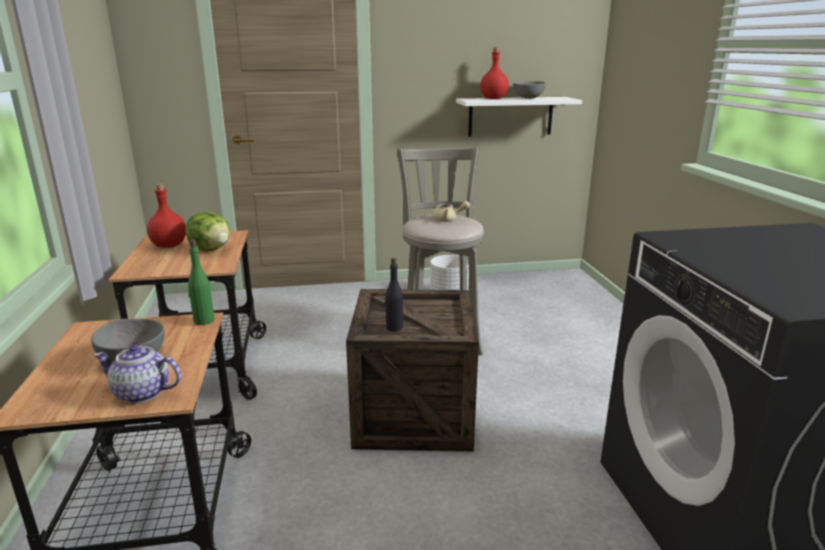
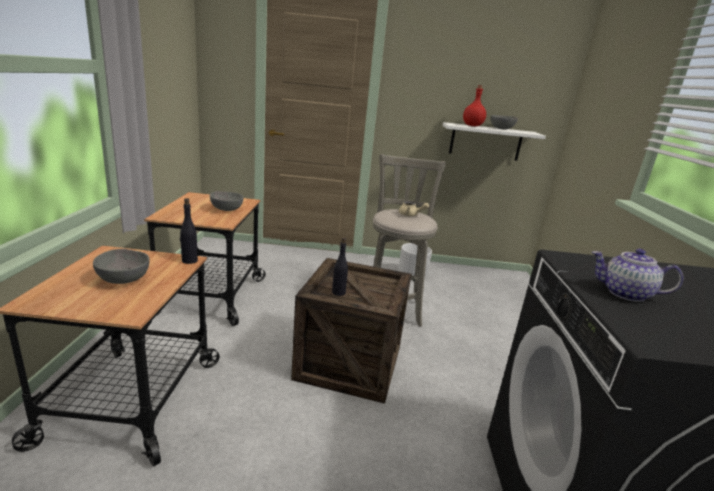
camera: 10 degrees right, 0 degrees up
(141, 393) = (113, 306): teapot -> teapot (625, 294)
(169, 245) = (199, 202): red bottle -> none
(203, 321) = (189, 260): green bottle -> black bottle
(211, 249) = (226, 209): lettuce -> grey bowl

